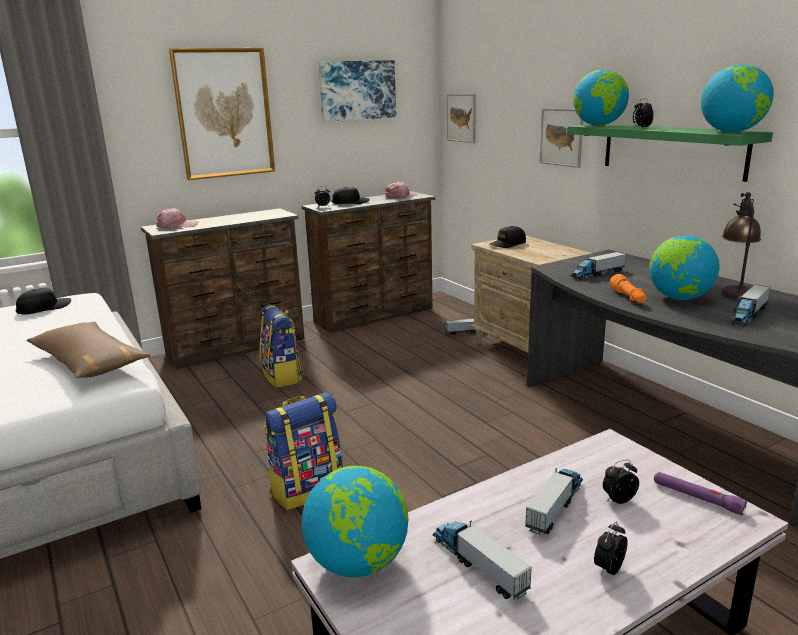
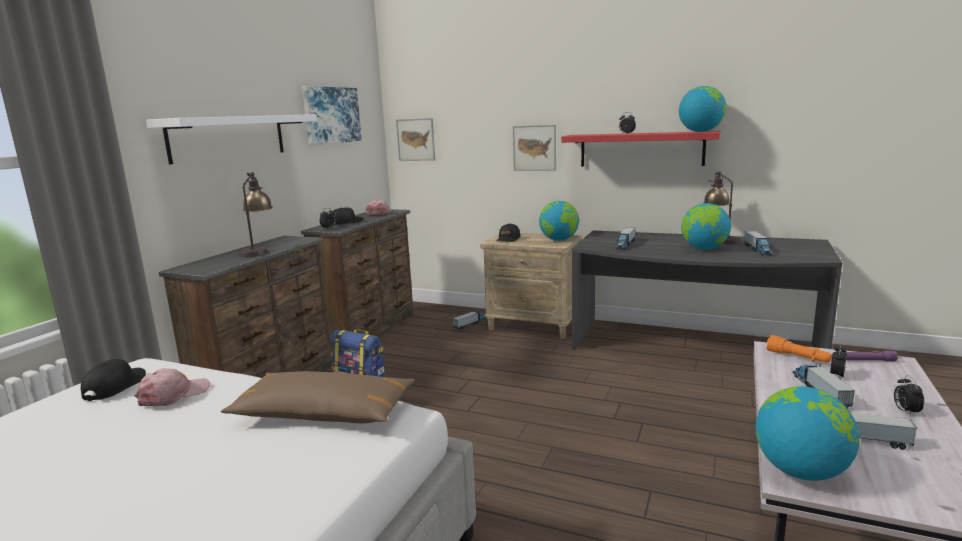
camera: 35 degrees left, 5 degrees down
(177, 226) = (209, 264): pink cap -> pink cap (174, 395)
(224, 113) = (229, 137): picture -> white shelf
(229, 220) = (258, 251): none -> table lamp
(307, 489) = (534, 479): backpack -> none
(598, 125) = (583, 135): globe -> globe (559, 240)
(628, 297) = (678, 254): orange flashlight -> orange flashlight (798, 357)
(672, 150) = (641, 149): green shelf -> red shelf

